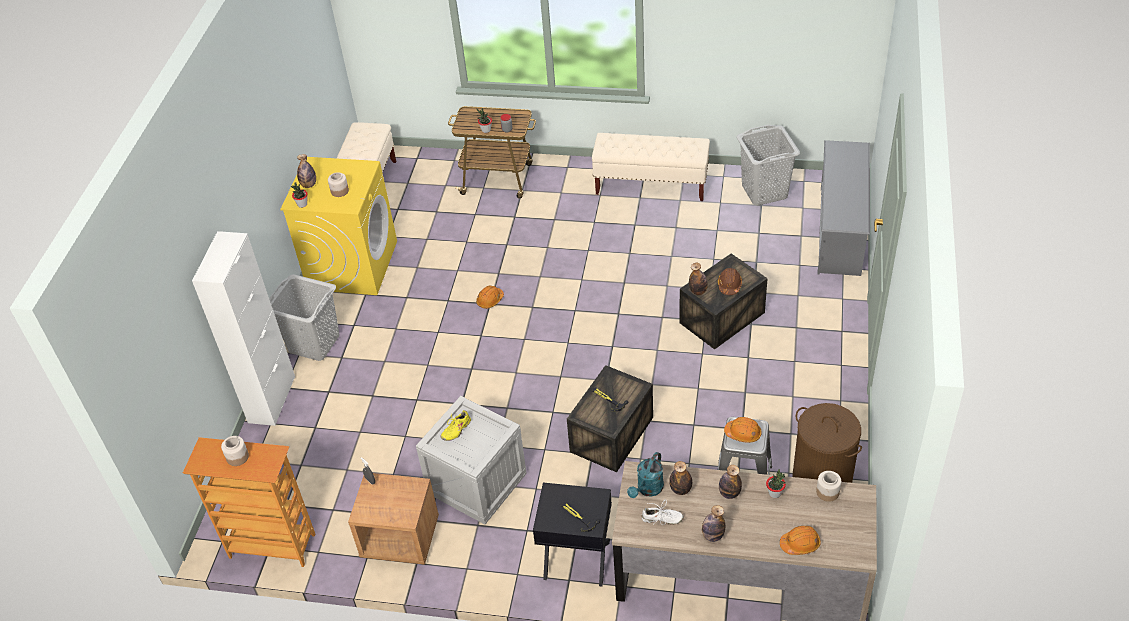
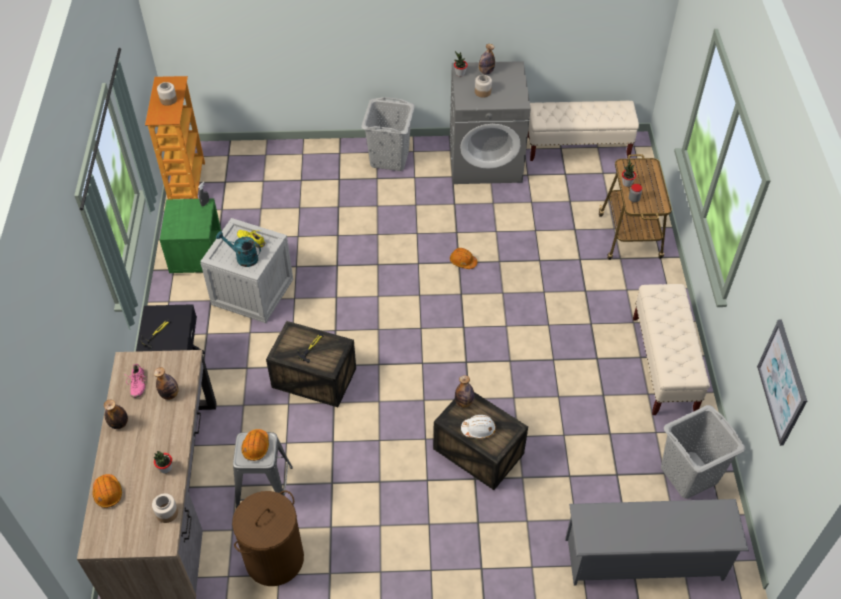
camera: 75 degrees right, 5 degrees up
(272, 399) = (326, 148): white cabinet -> none
(352, 264) = (485, 160): yellow washing machine -> grey washing machine
(399, 538) = (196, 254): brown nightstand -> green nightstand
(648, 489) = (169, 370): turquoise watering can -> turquoise watering can (243, 258)
(662, 519) = (137, 384): white shoe -> pink shoe
(729, 285) = (478, 429): brown hard hat -> white hard hat
(729, 493) = (165, 432): bottle -> none
(781, 47) = (782, 382): none -> picture

